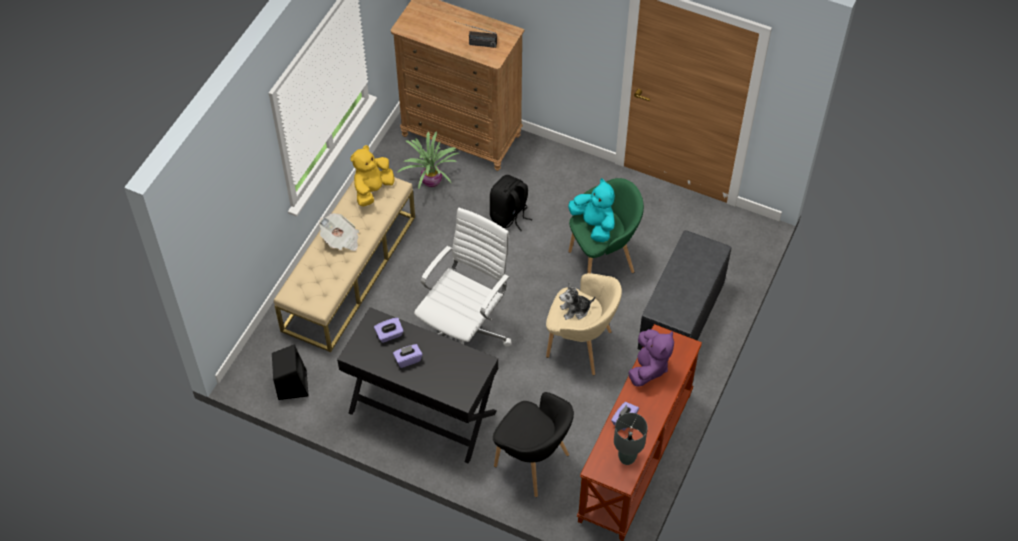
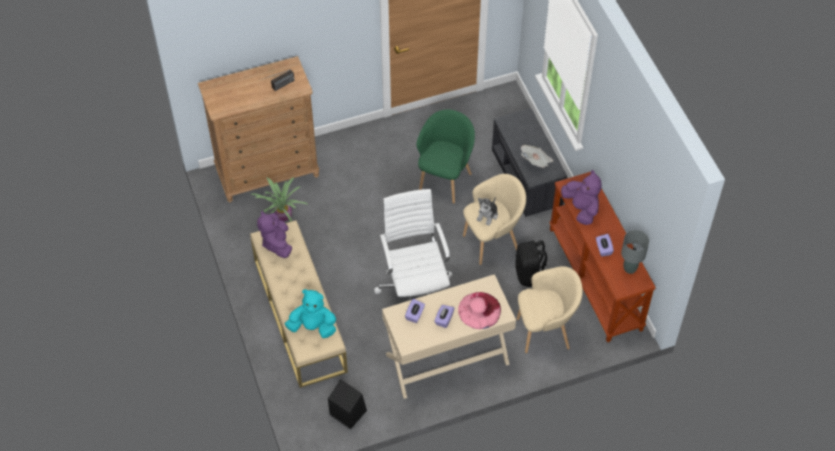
camera: 45 degrees left, 0 degrees up
(341, 239) = (295, 290): newspaper -> newspaper (536, 161)
(372, 190) = (277, 243): yellow plush toy -> purple plush toy
(422, 412) = (447, 359): black desk -> beige desk
(447, 377) = (479, 310): none -> pink hat
(509, 216) = (358, 199): black backpack -> black backpack (529, 274)
(533, 463) = (545, 332): black armchair -> beige armchair
(594, 224) = (438, 156): turquoise plush toy -> turquoise plush toy (313, 327)

